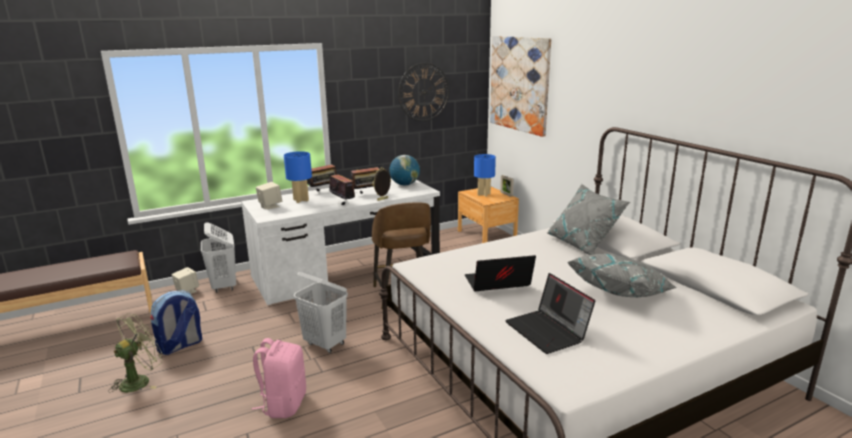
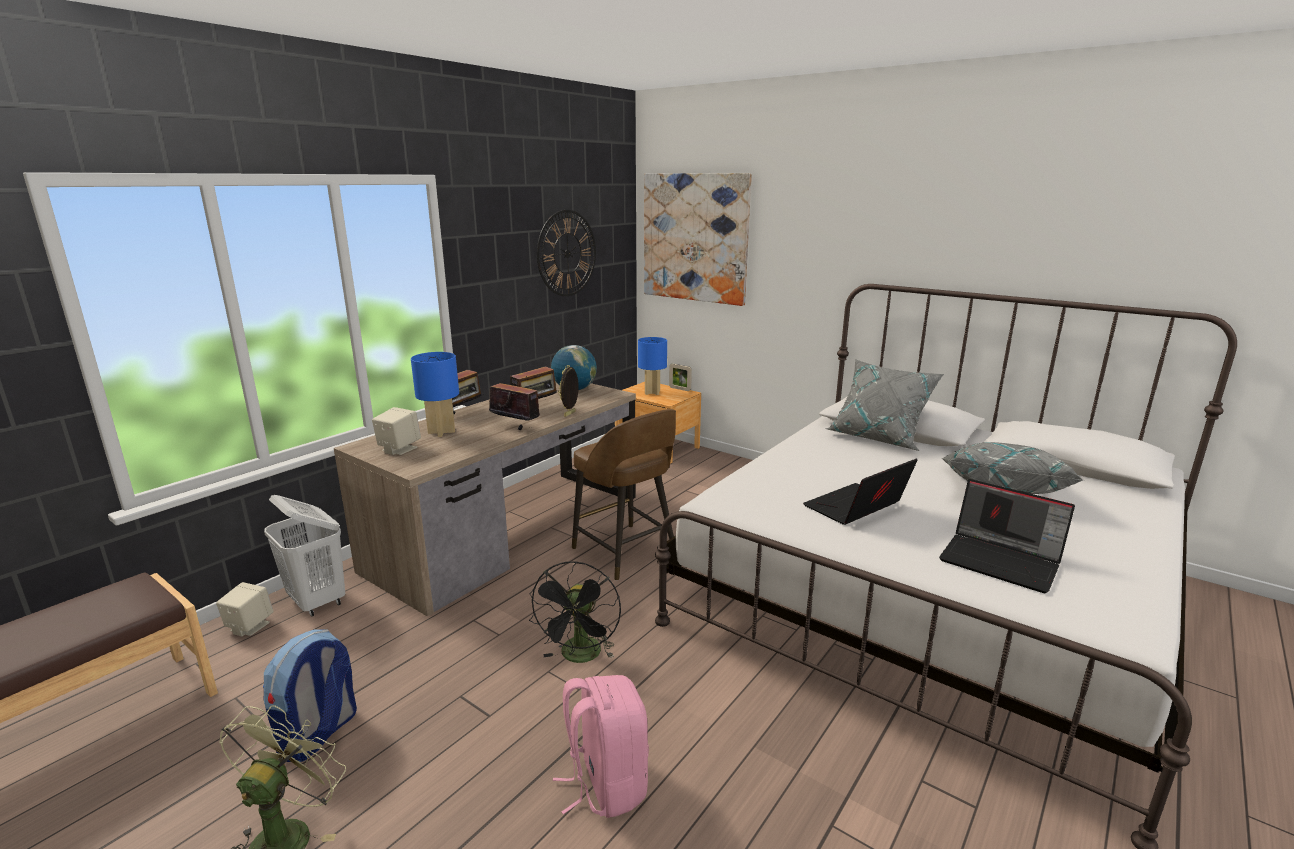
camera: 25 degrees left, 0 degrees up
(325, 344) = (580, 657): white laundry basket -> black fan
(347, 271) = (510, 532): white desk -> brown desk

